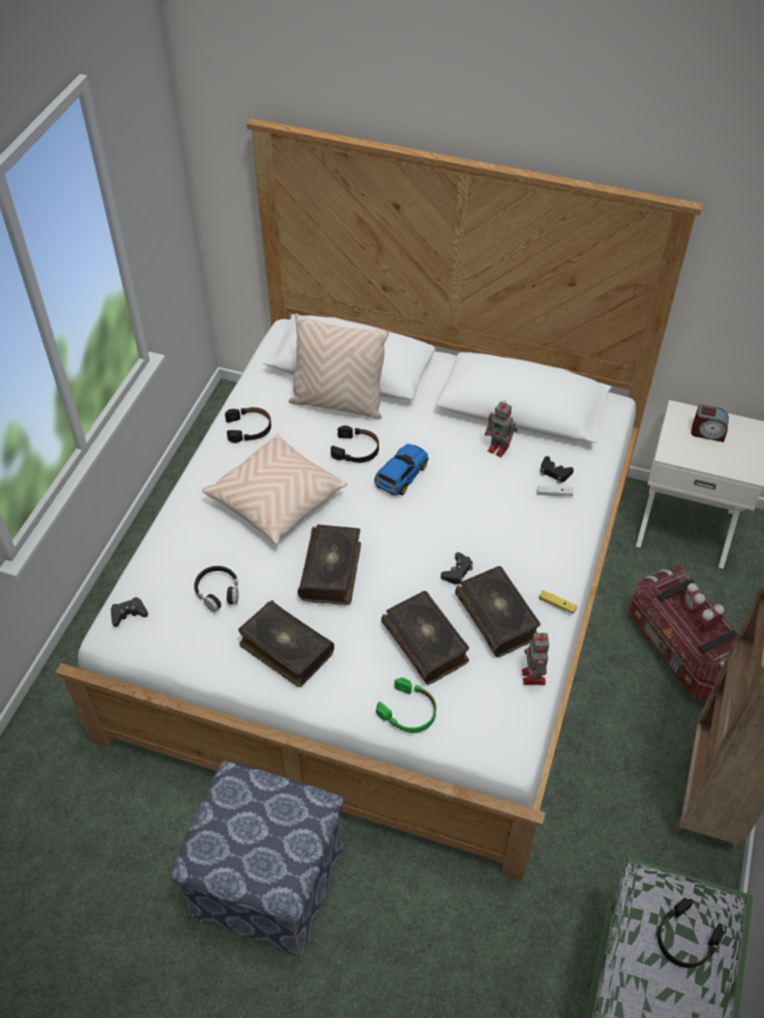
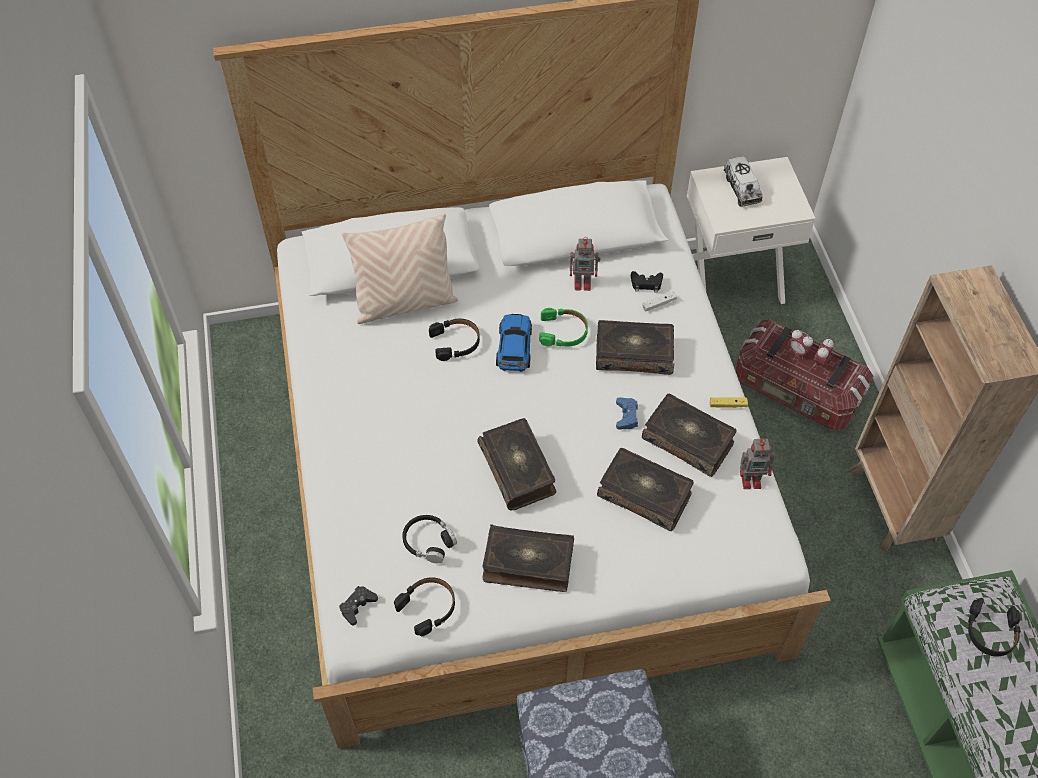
camera: 30 degrees left, 5 degrees up
(249, 428) = (337, 367): black headphones -> black headphones (428, 607)
(277, 500) = (416, 426): beige pillow -> none
(409, 711) = (673, 563): green headphones -> green headphones (563, 332)
(457, 572) = (626, 416): black game controller -> blue game controller
(501, 524) = (634, 353): none -> book
(533, 678) = (752, 479): toy robot -> toy robot turned 60 degrees counterclockwise
(707, 433) = (741, 188): alarm clock -> toy truck

